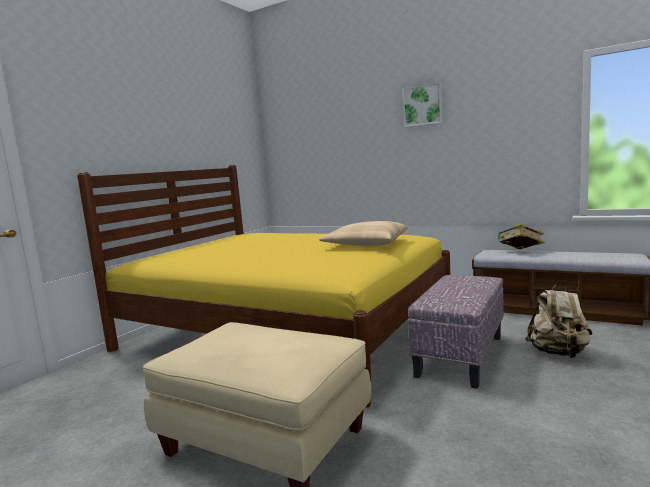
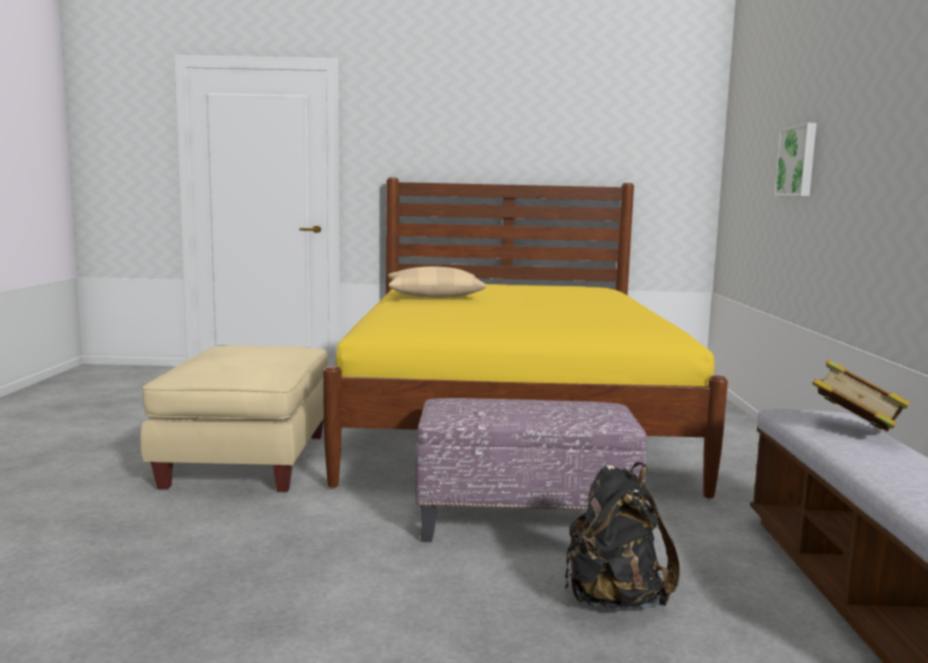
camera: 60 degrees right, 0 degrees up
(365, 244) = (554, 318): beige pillow -> beige pillow (434, 295)
(423, 105) = (866, 80): picture -> picture (798, 161)
(558, 353) = (613, 599): beige backpack -> black backpack

